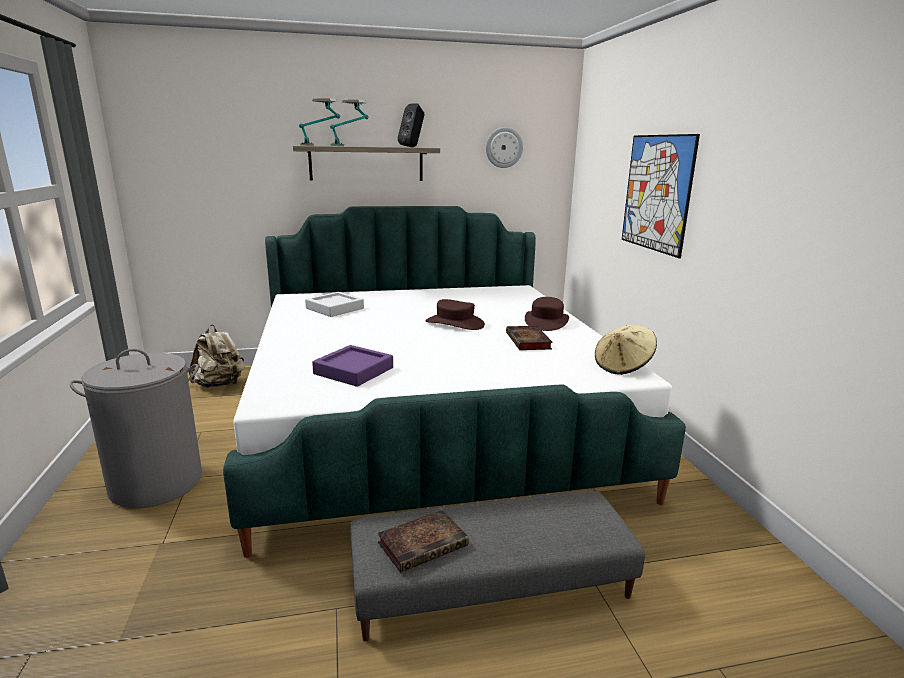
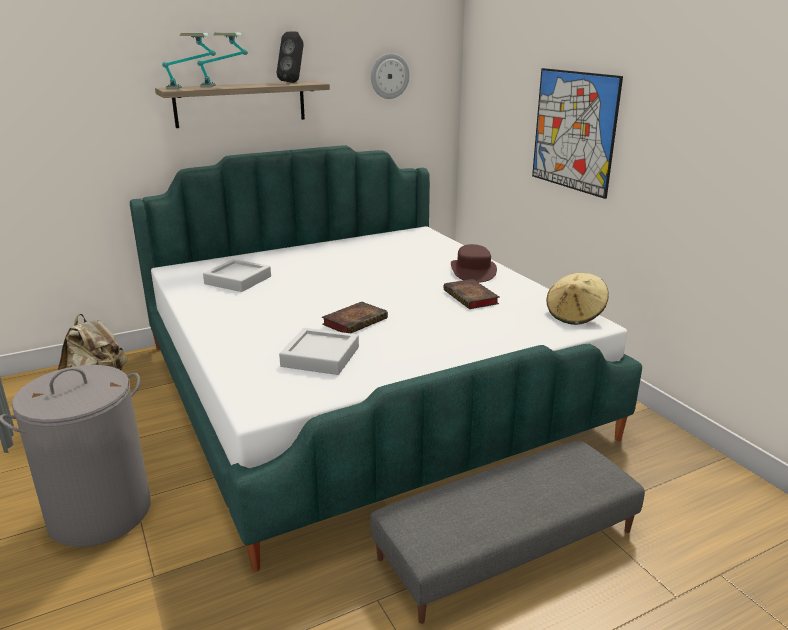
camera: 15 degrees left, 5 degrees up
(353, 371) = (320, 357): purple tray -> grey tray
(424, 543) = (457, 521): book -> book (355, 321)
(455, 323) = (383, 284): brown hat -> none

